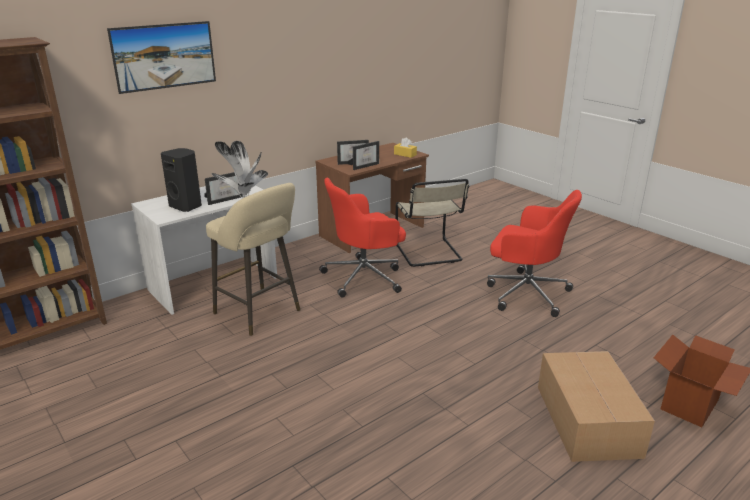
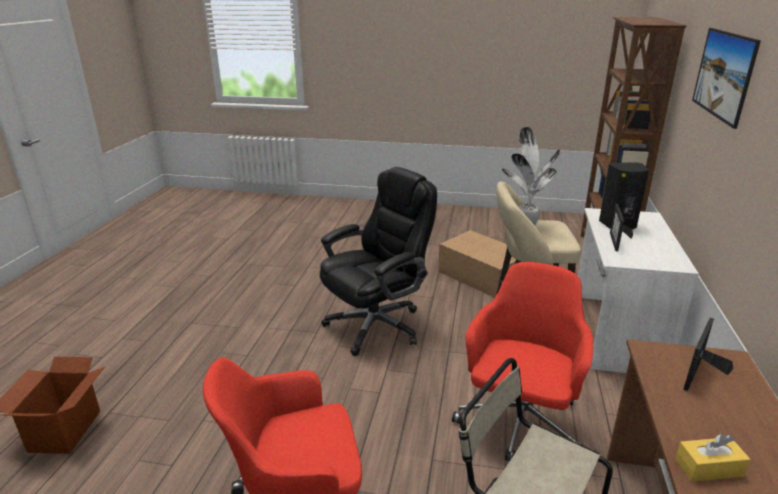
camera: 140 degrees right, 0 degrees up
(361, 372) = (376, 325): none -> black office chair
(364, 165) = (665, 375): picture frame -> none
(587, 421) = (172, 369): cardboard box -> cardboard box (481, 275)

